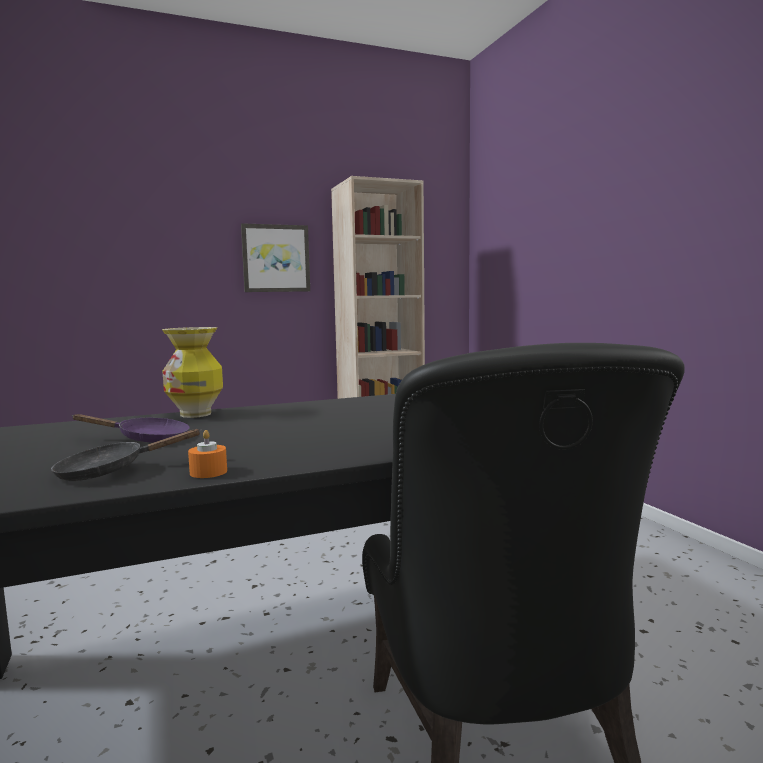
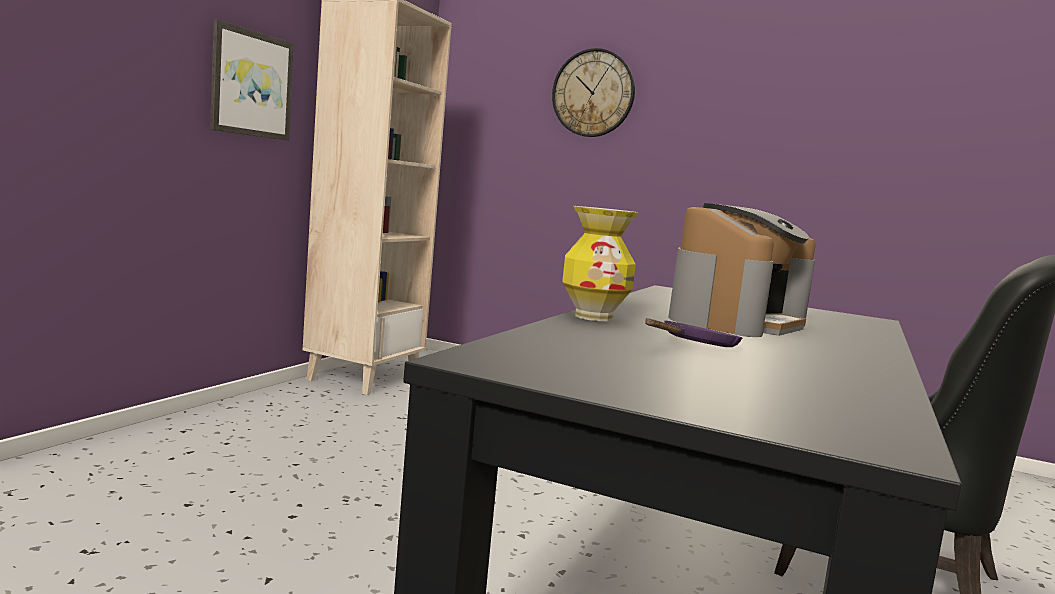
camera: 45 degrees left, 0 degrees up
(110, 471) = (825, 375): black frying pan -> none
(208, 472) = (877, 366): orange candle -> none
(317, 424) = (735, 321): none -> coffee machine
(558, 208) = (593, 93): none -> wall clock

